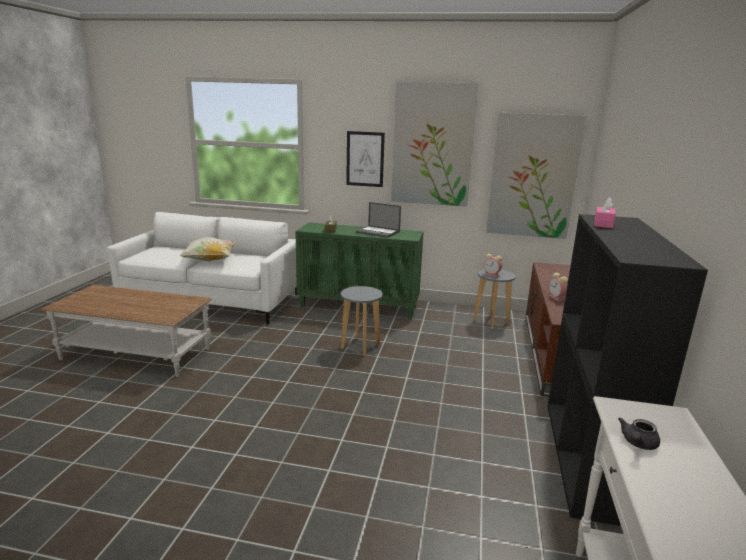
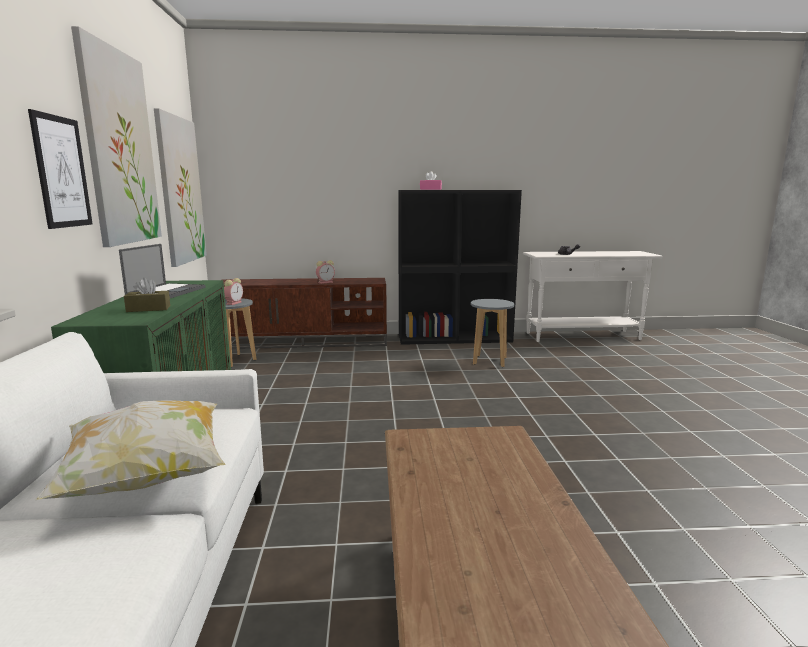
camera: 105 degrees left, 5 degrees down
(360, 347) = (327, 413): grey stool -> grey stool (489, 361)

